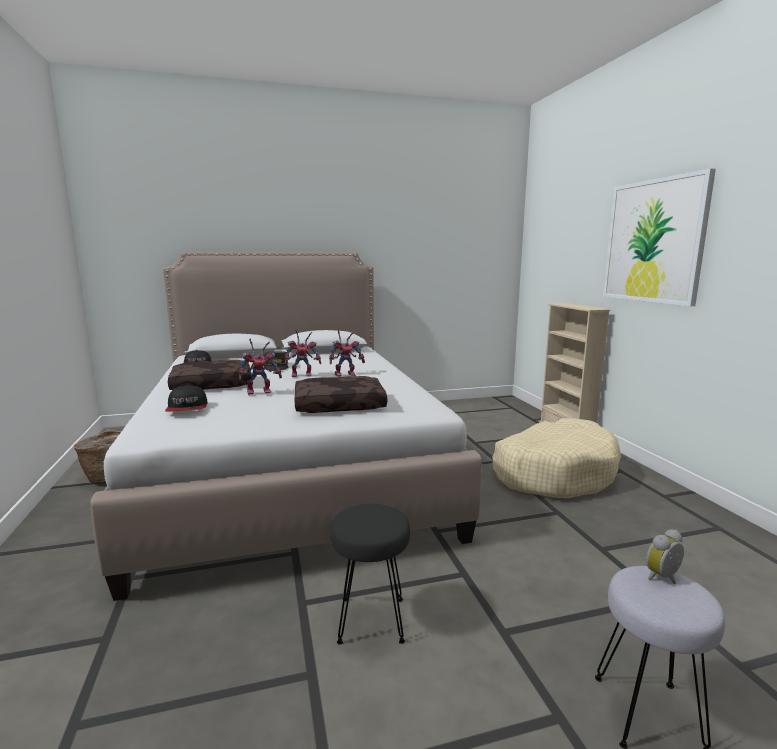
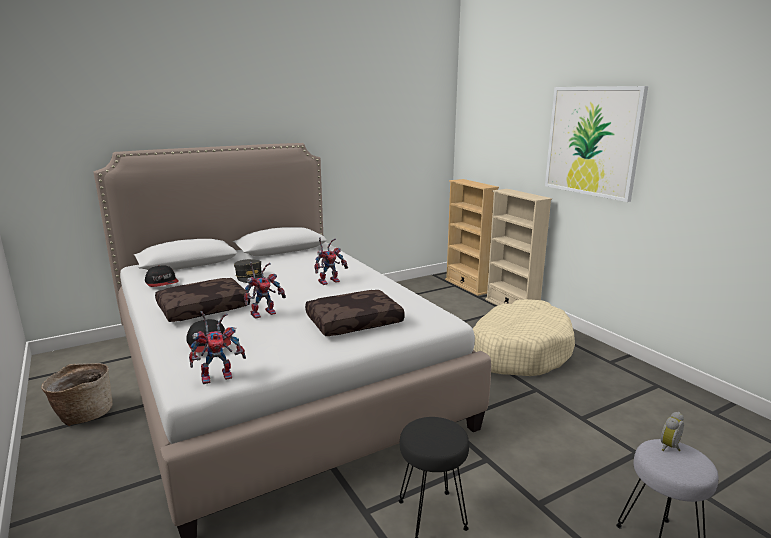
camera: 15 degrees left, 5 degrees up
(303, 375) = (288, 285): toy robot -> toy robot (219, 375)
(525, 409) = (467, 286): none -> beige bookcase

